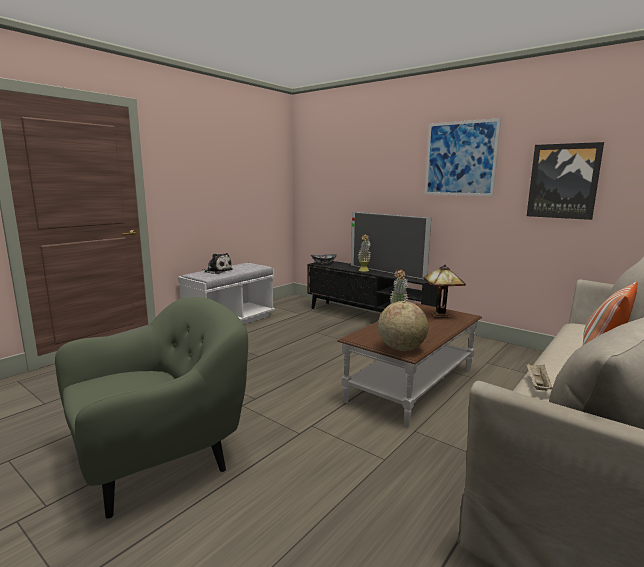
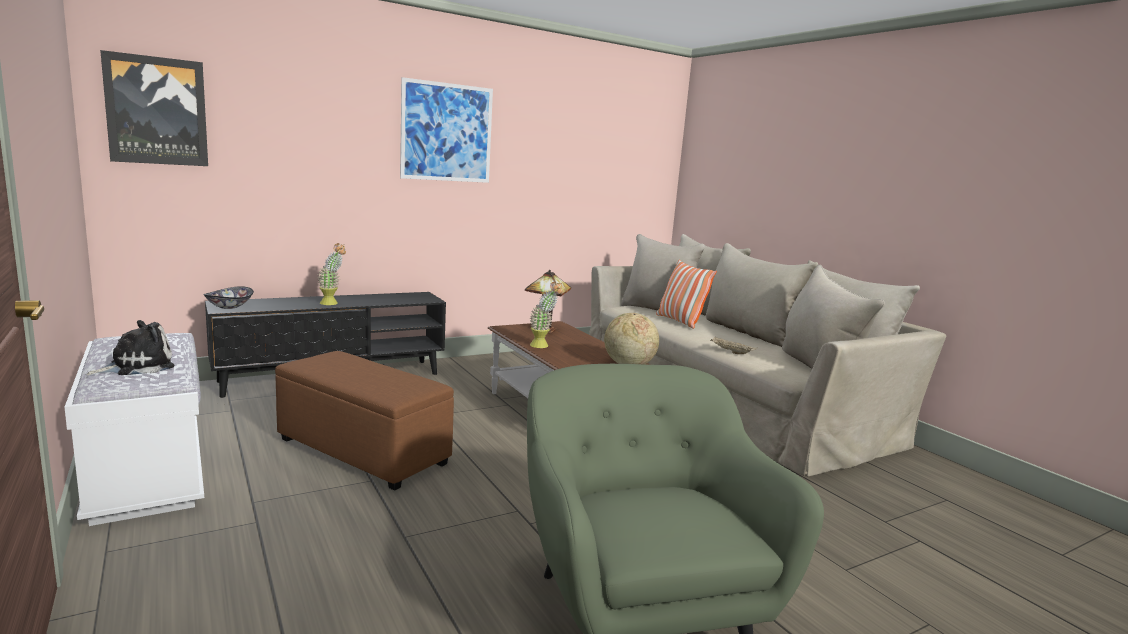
camera: 70 degrees left, 0 degrees up
(287, 346) = (364, 452): none -> brown ottoman
(385, 272) = (360, 299): television -> none
(563, 181) = (553, 168): picture -> picture (157, 111)

